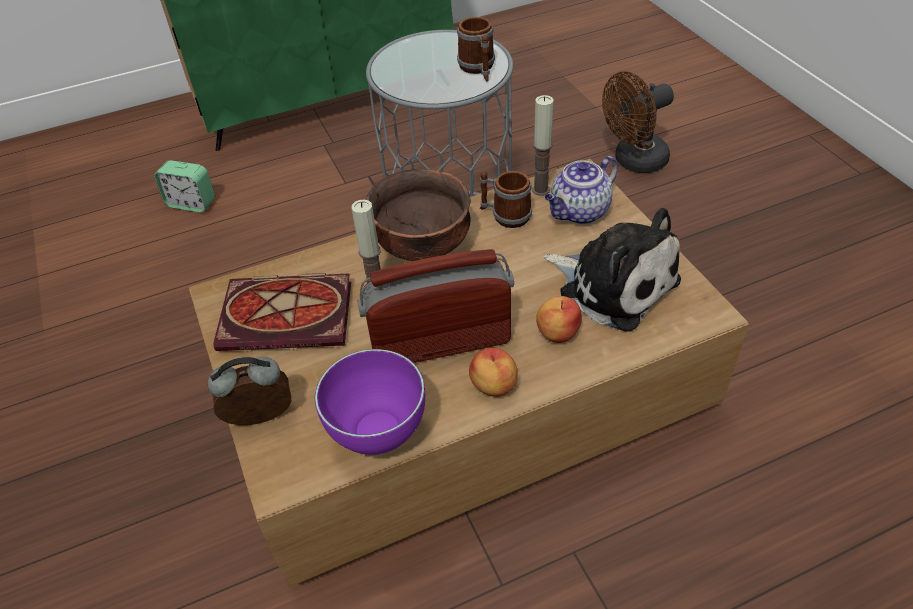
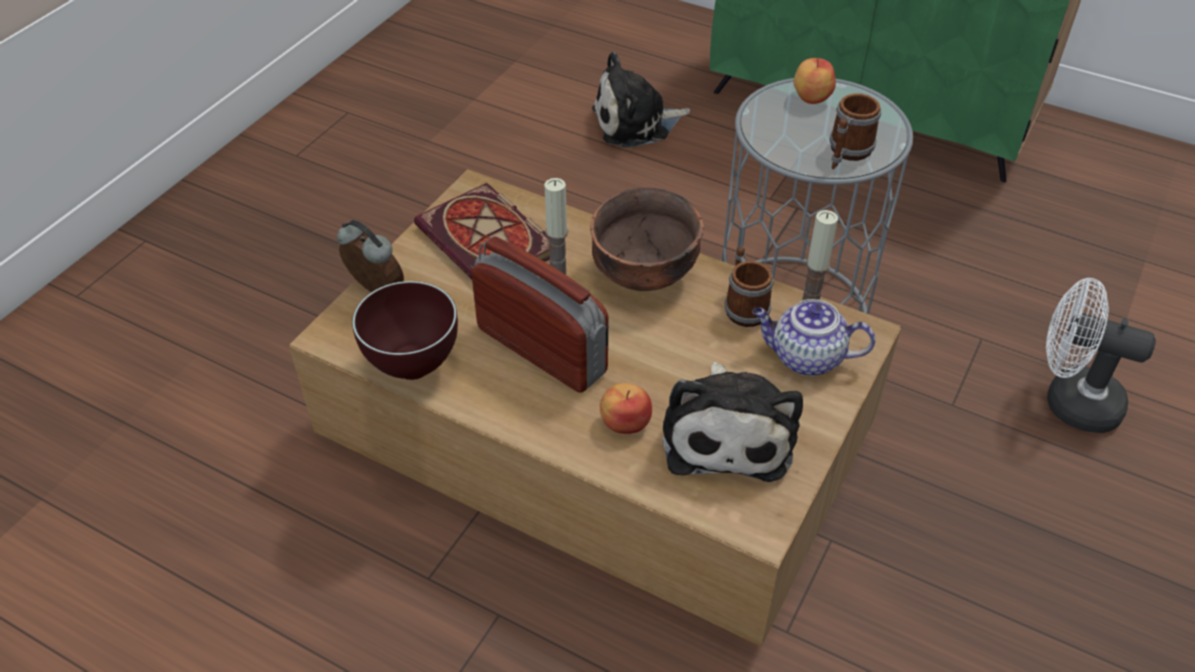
camera: 50 degrees right, 0 degrees up
(191, 203) = (636, 123): alarm clock -> plush toy
(377, 438) = (411, 367): purple bowl -> brown bowl
(493, 387) = (523, 410): apple -> apple (810, 97)
(634, 162) = (1070, 401): brown fan -> white fan

